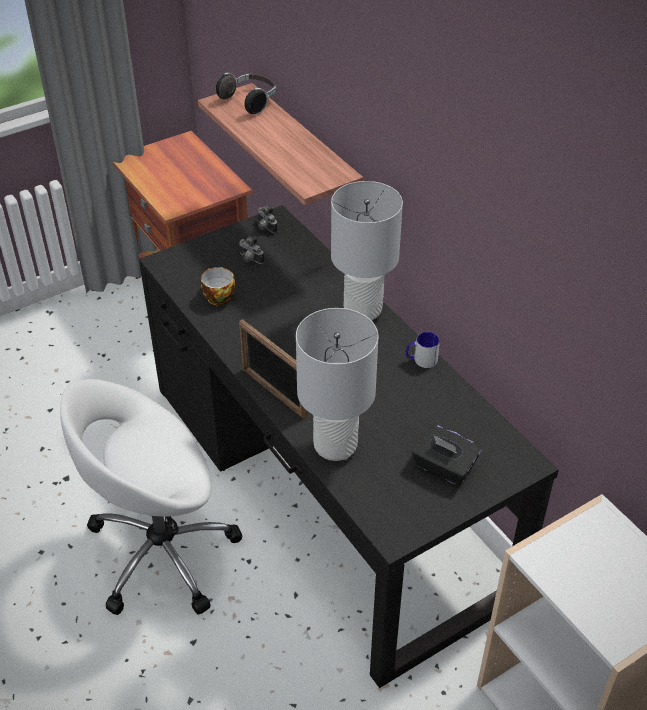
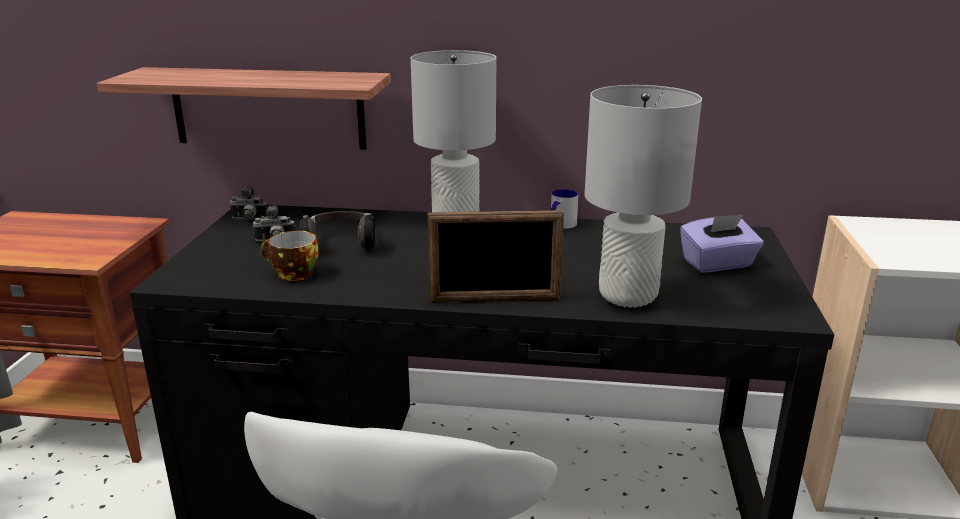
camera: 50 degrees left, 20 degrees down
(250, 101) = (167, 72): headphones -> headphones (340, 244)
(443, 467) = (717, 264): black tissue box -> purple tissue box

